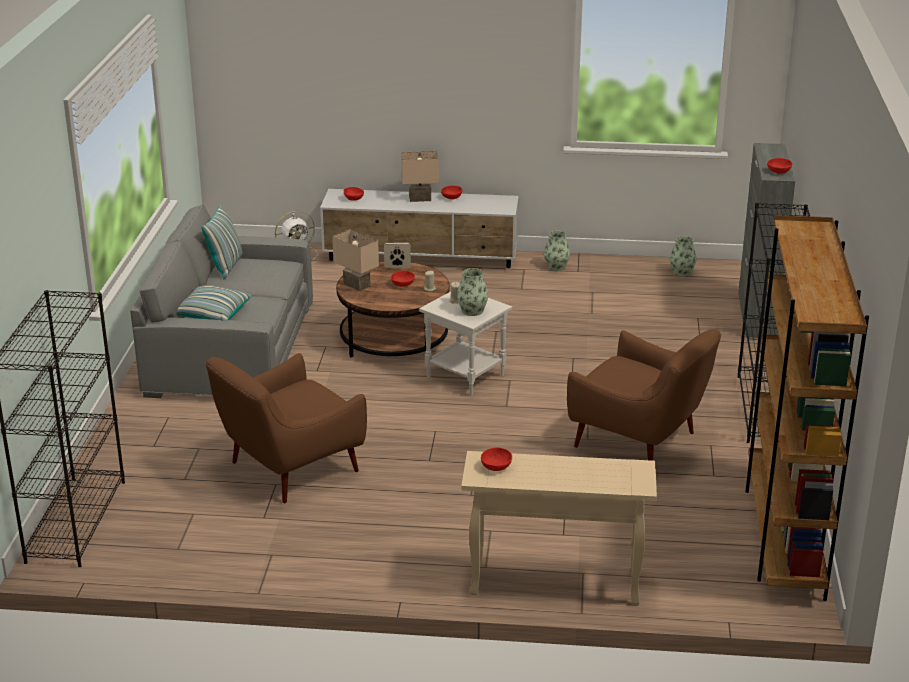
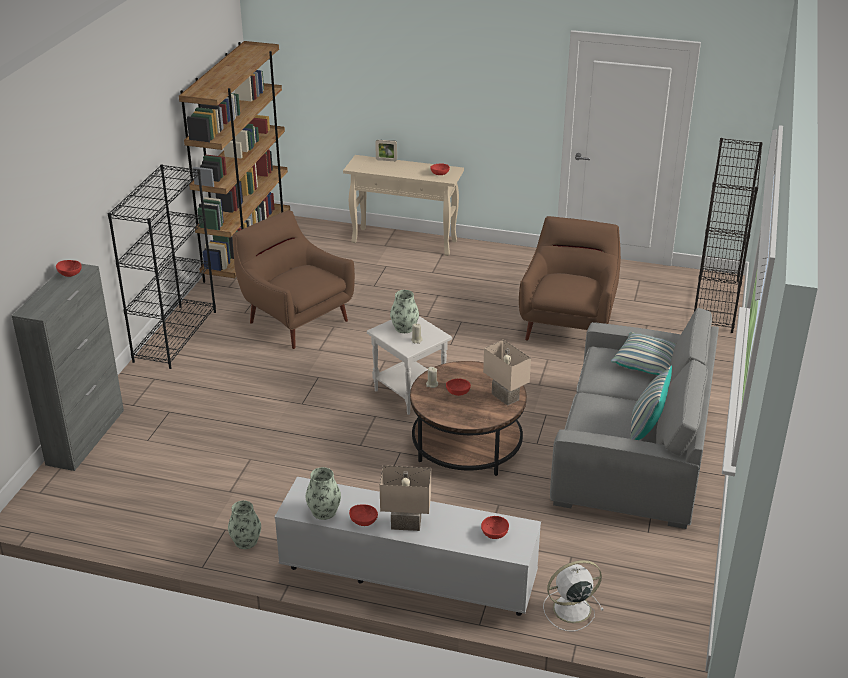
camera: 170 degrees left, 5 degrees up
(289, 469) = (568, 325): brown armchair -> brown armchair turned 45 degrees counterclockwise
(397, 267) = (458, 418): picture frame -> picture frame (386, 160)
(682, 272) = (106, 513): vase -> vase (324, 511)

